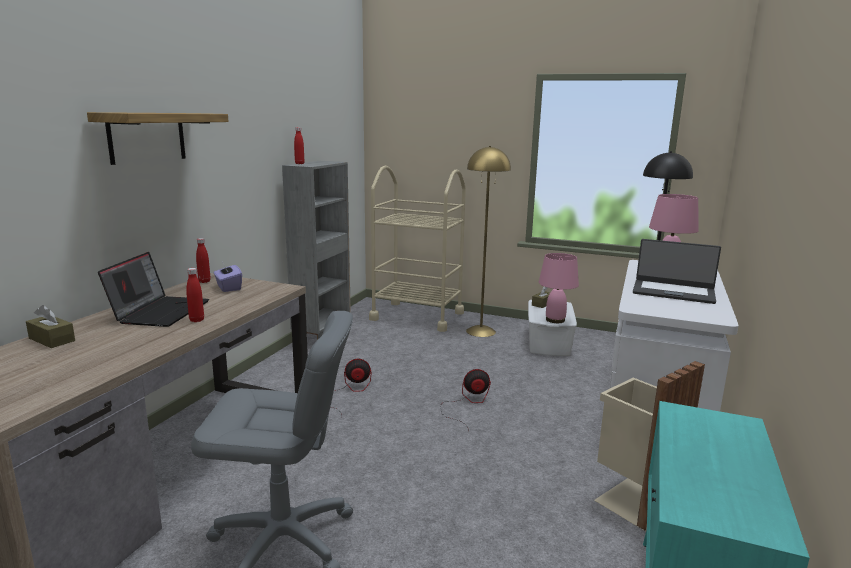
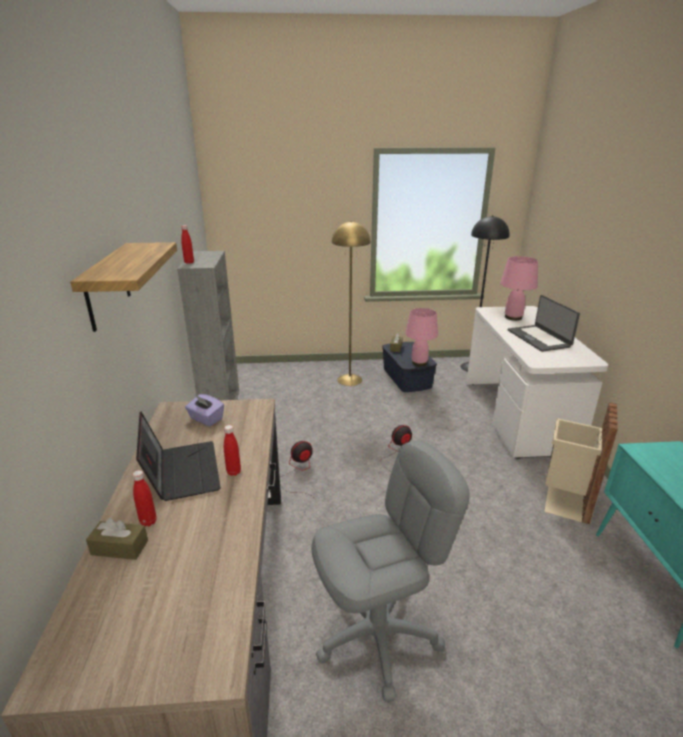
camera: 25 degrees left, 10 degrees up
(204, 281) = (170, 416): red bottle -> red bottle (148, 522)
(417, 316) = (286, 376): beige cart -> none
(548, 342) = (406, 378): white storage box -> blue storage box
(673, 292) = (539, 338): laptop -> laptop turned 75 degrees clockwise

